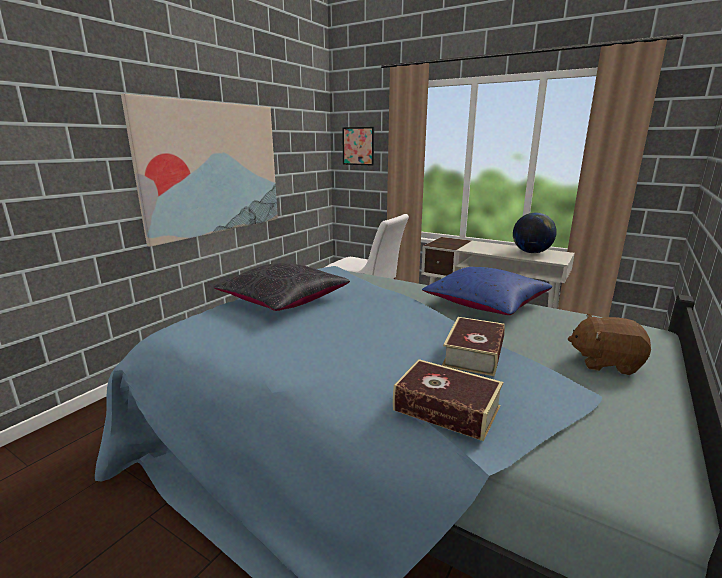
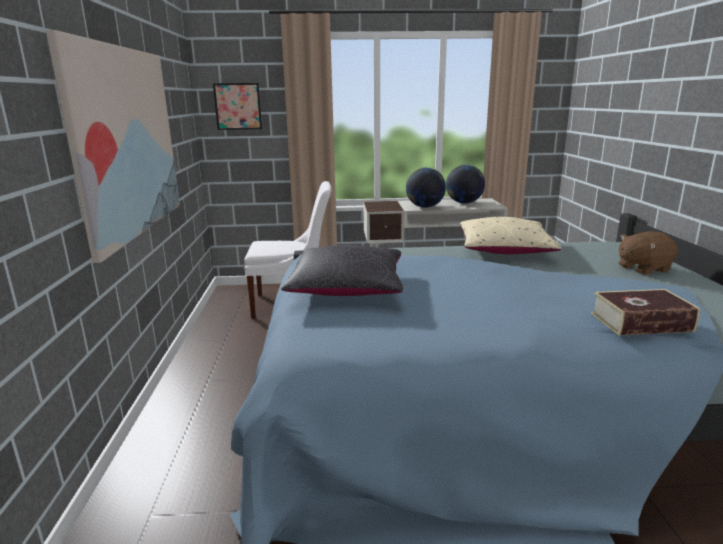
camera: 35 degrees left, 0 degrees up
(474, 354) = (580, 284): book -> none
(482, 250) = (424, 207): none -> globe
(486, 304) = (504, 250): blue pillow -> beige pillow

